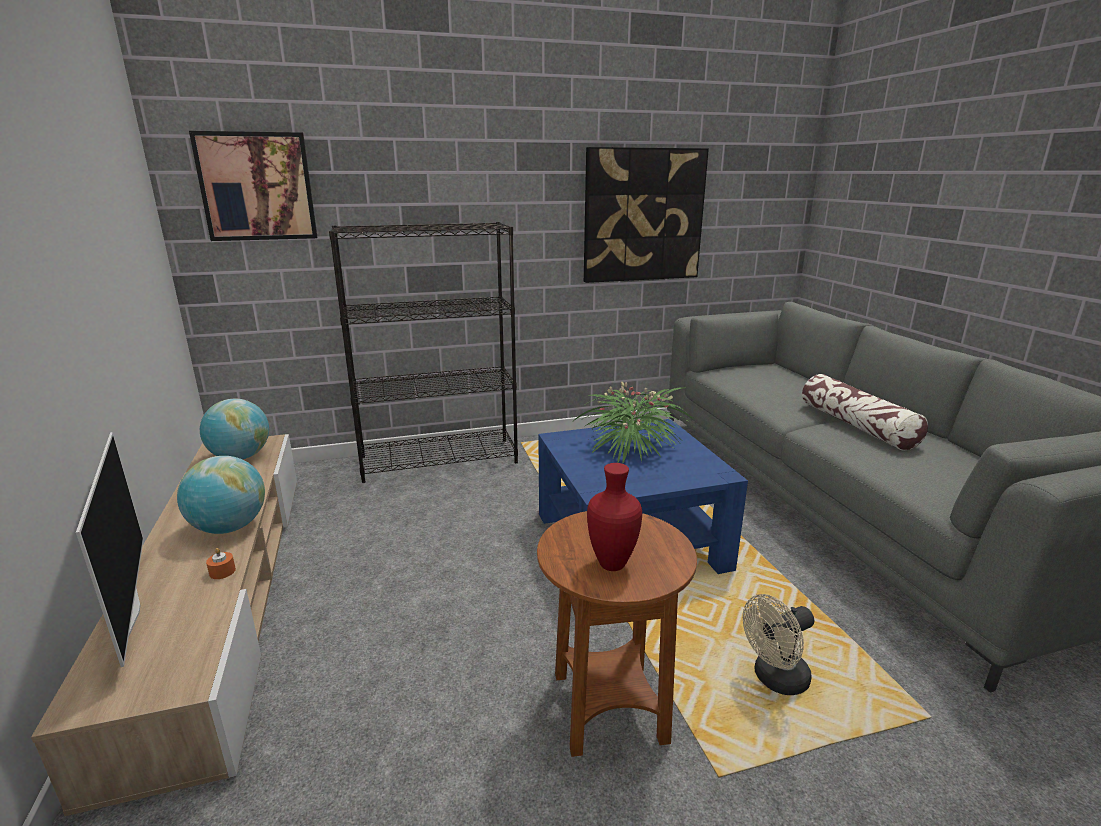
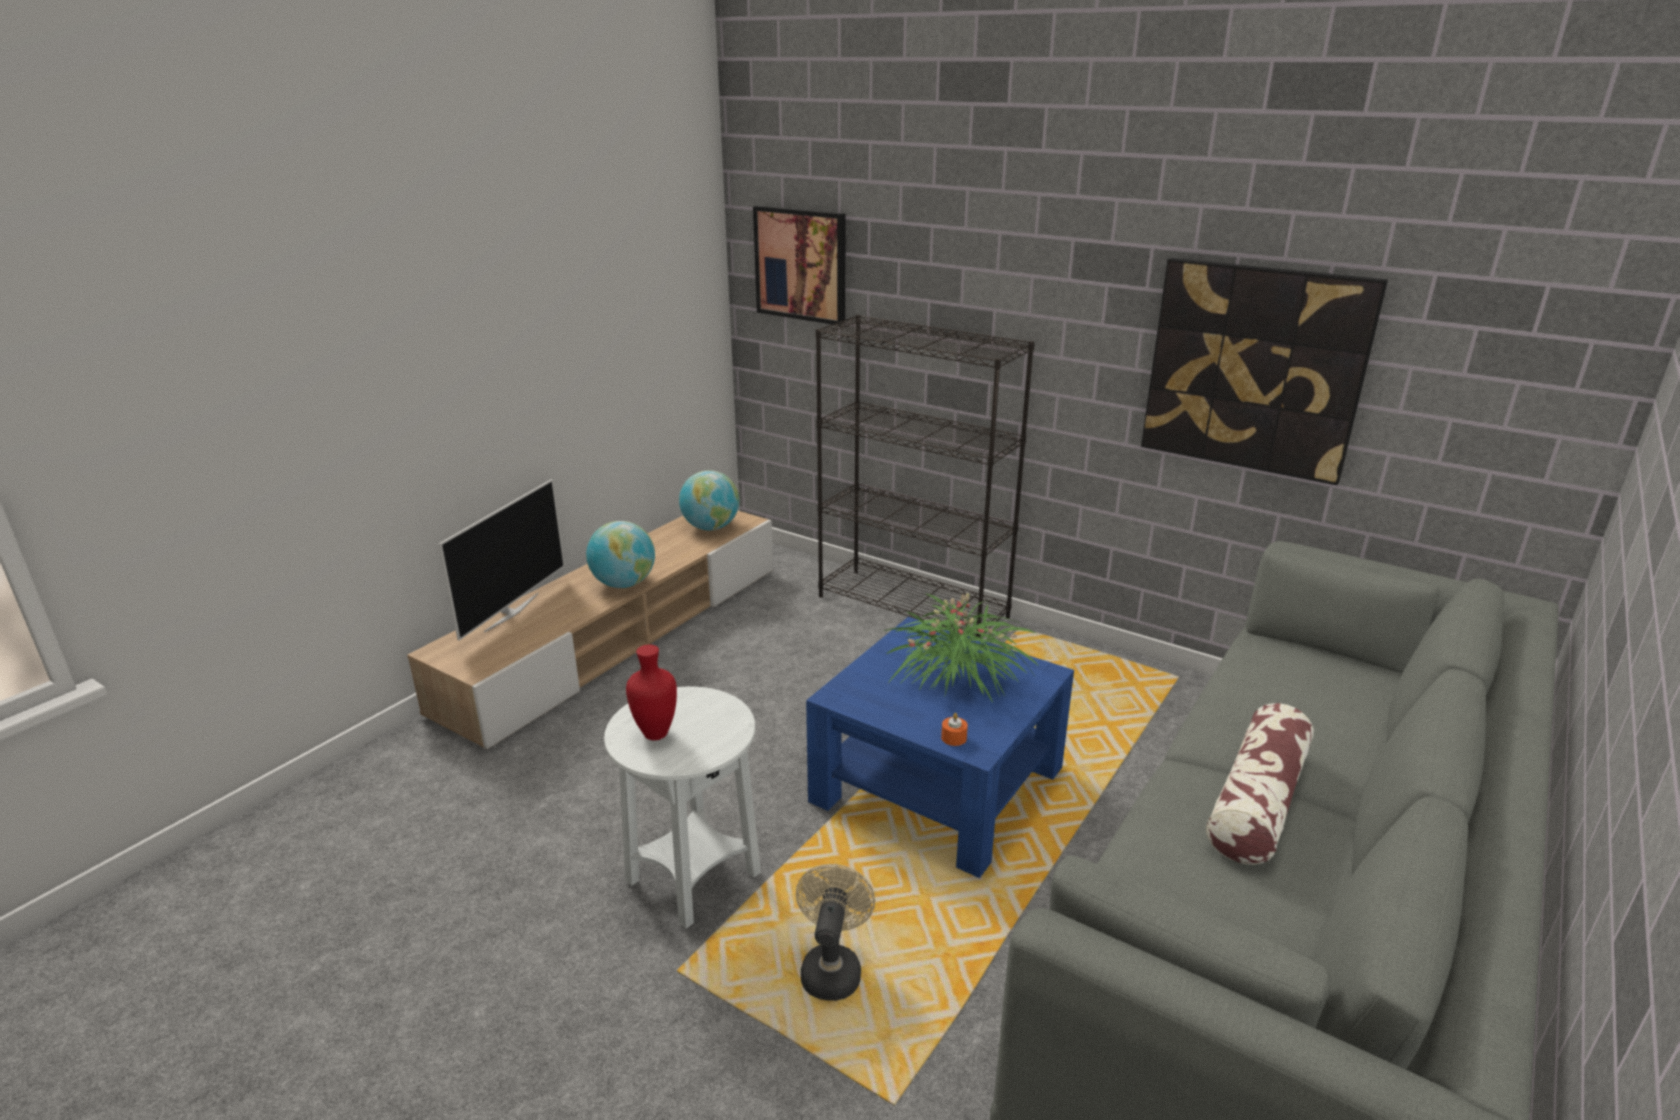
camera: 50 degrees right, 5 degrees up
(222, 572) = (577, 614): orange candle -> orange candle (954, 738)
(608, 707) = (693, 877): brown side table -> white side table
(774, 679) = (832, 968): beige fan -> beige fan turned 75 degrees clockwise

